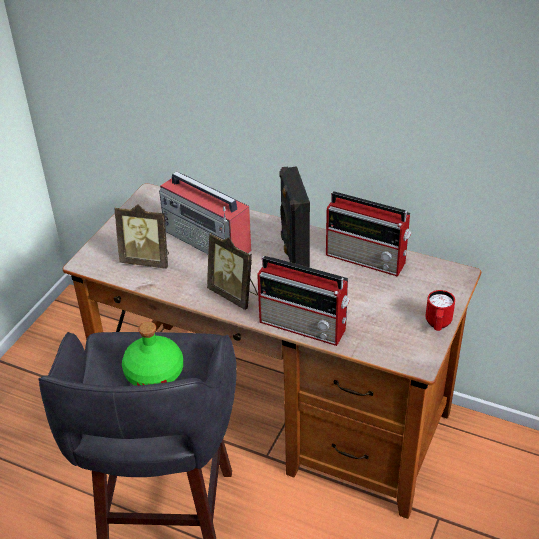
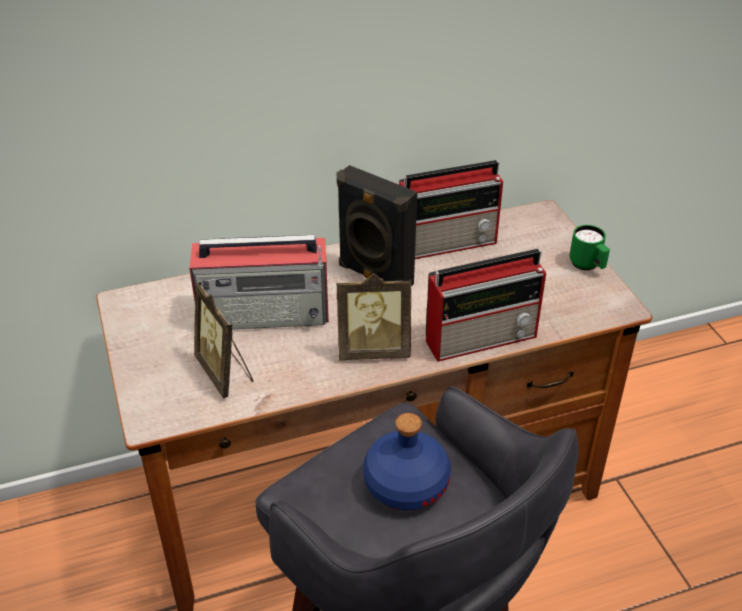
camera: 45 degrees left, 0 degrees up
(147, 260) = (225, 373): picture frame -> picture frame turned 90 degrees clockwise
(154, 372) = (405, 483): green bottle -> blue bottle
(437, 325) = (587, 266): red mug -> green mug

